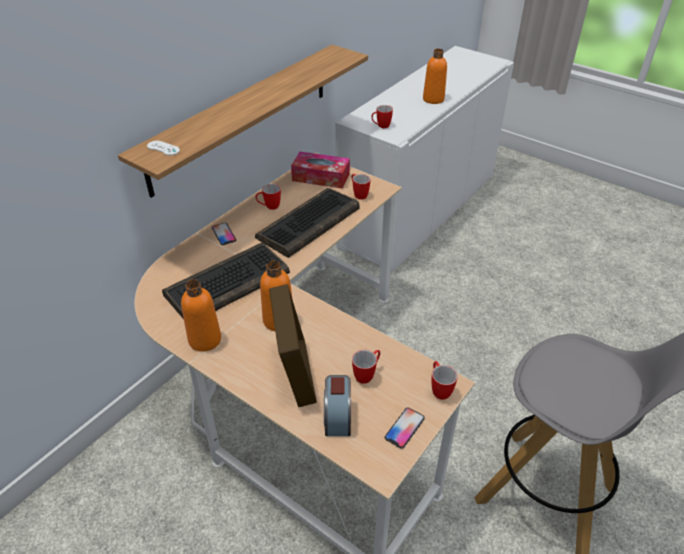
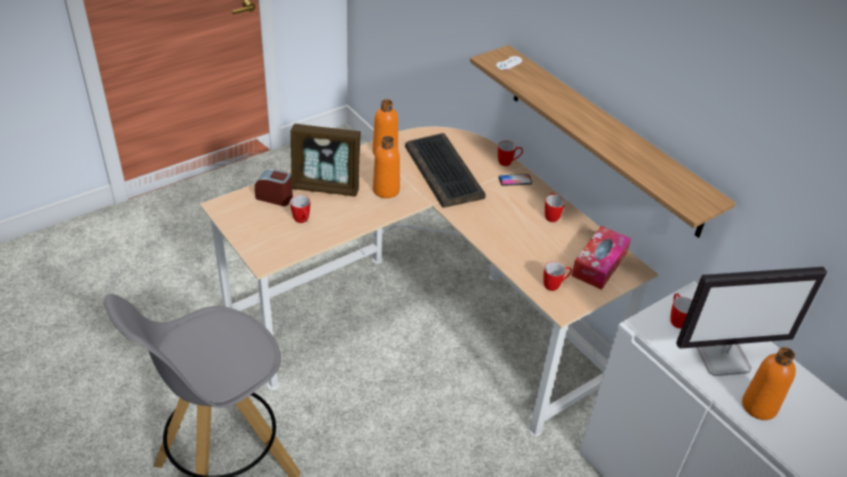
camera: 105 degrees right, 0 degrees up
(308, 224) = (512, 235): keyboard -> none
(402, 110) = (723, 357): none -> monitor
(404, 428) = (243, 225): phone -> none
(439, 389) = (264, 254): mug -> mug (508, 162)

